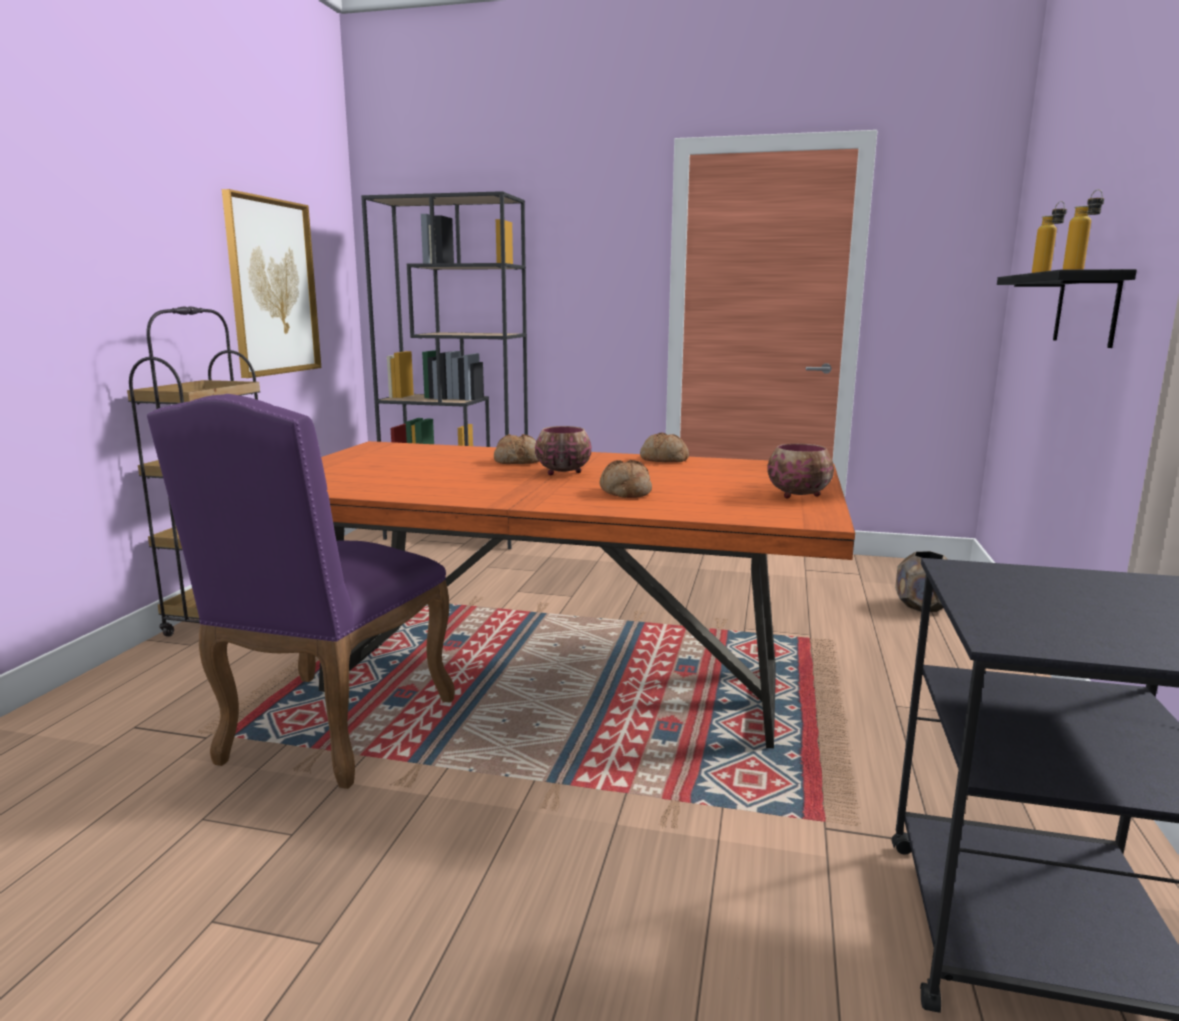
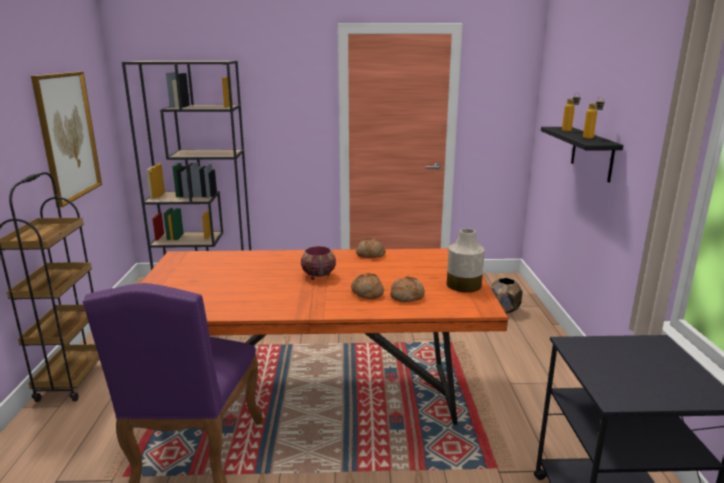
camera: 15 degrees left, 5 degrees up
(518, 461) = (283, 265): bread -> bread (407, 296)
(800, 496) = (464, 284): bowl -> beige vase

